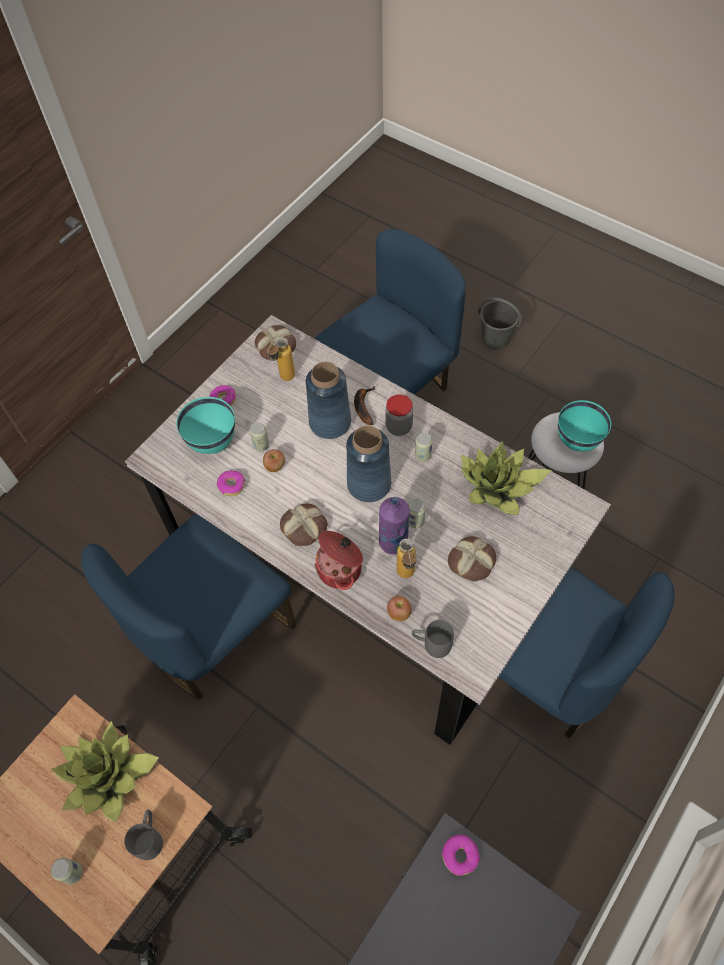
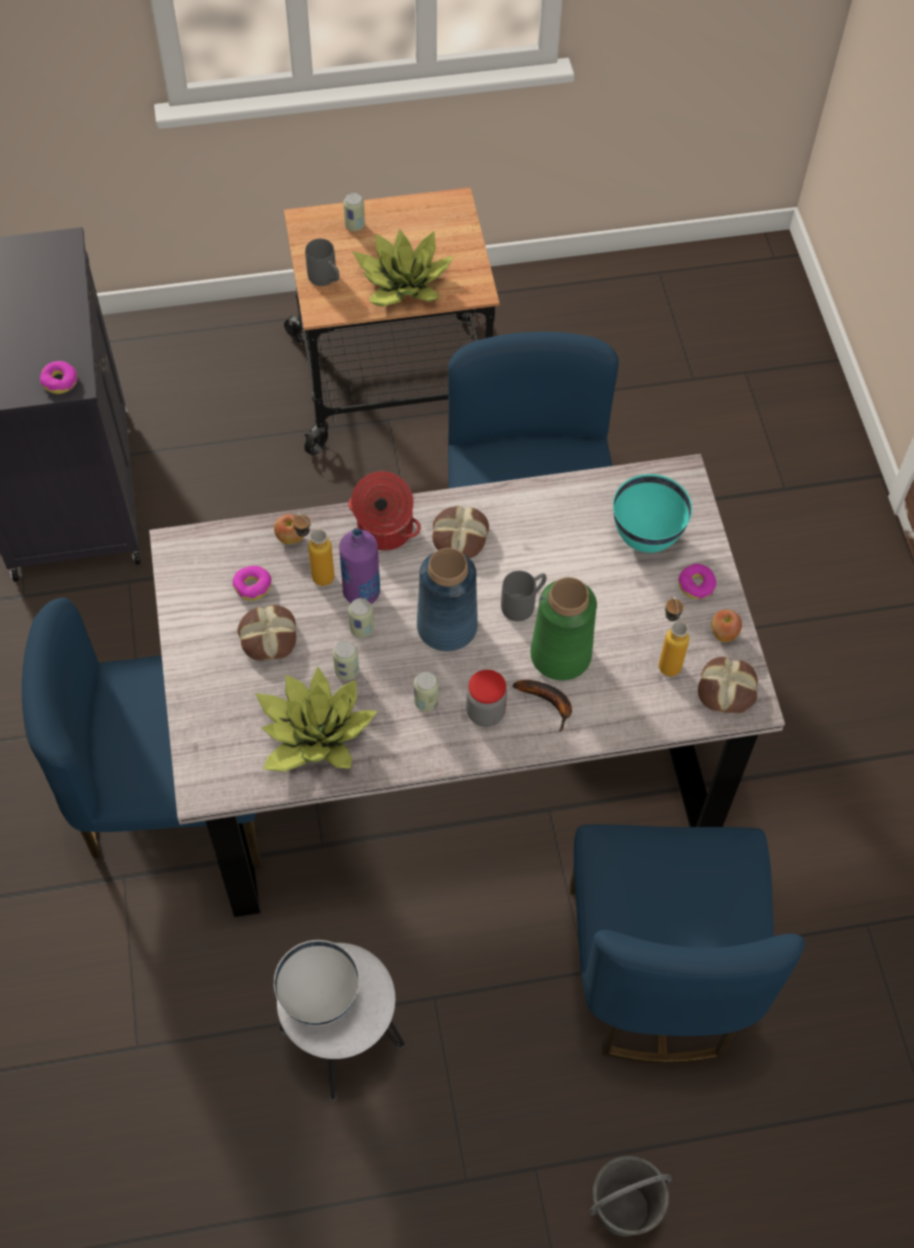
camera: 130 degrees right, 0 degrees up
(231, 485) = (574, 515): donut -> donut (253, 586)
(261, 445) = (597, 574): can -> can (347, 671)
(275, 467) = (557, 566): apple -> apple (723, 634)
(330, 422) = (561, 655): blue vase -> green vase
(431, 644) = (236, 537): grey mug -> grey mug (524, 603)
(577, 441) = (320, 998): turquoise bowl -> white bowl

